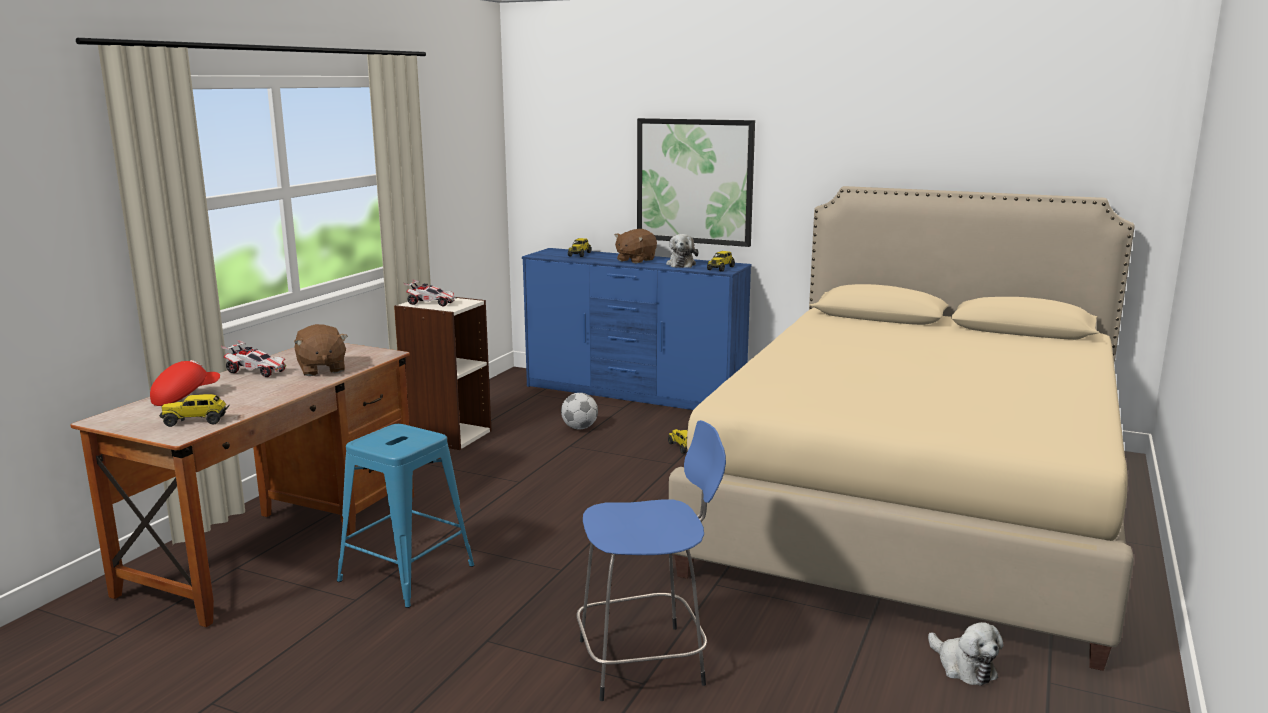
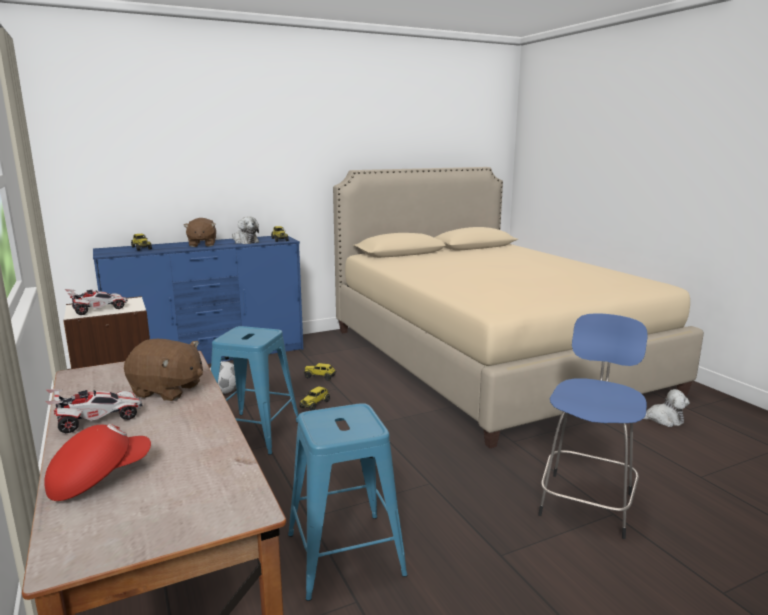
camera: 50 degrees left, 0 degrees up
(185, 397) = (99, 478): red cap -> red cap turned 60 degrees clockwise
(196, 421) = (210, 489): toy truck -> toy truck (315, 404)
(531, 469) = (254, 433): none -> blue stool
(694, 181) = (233, 175): picture -> none

